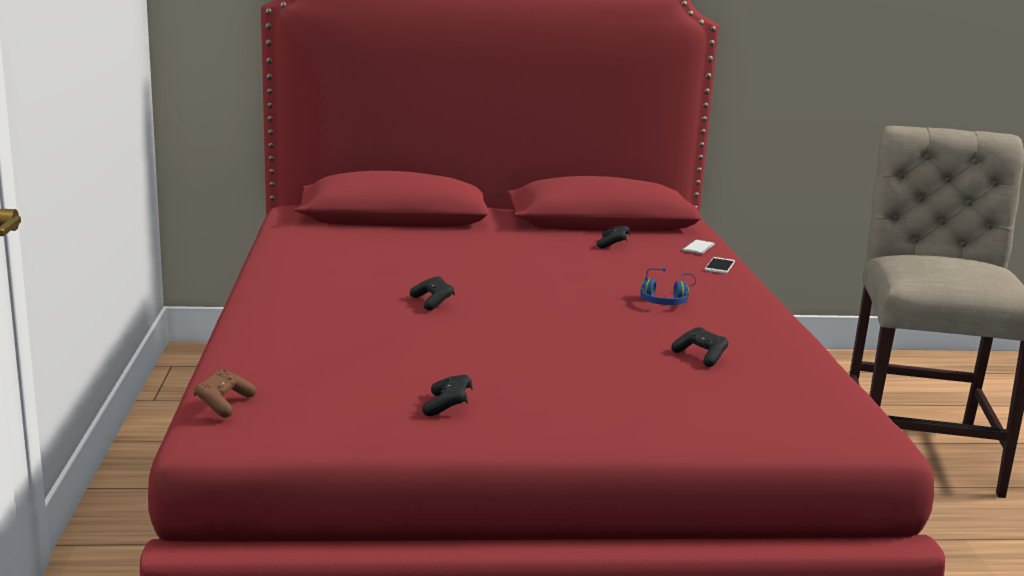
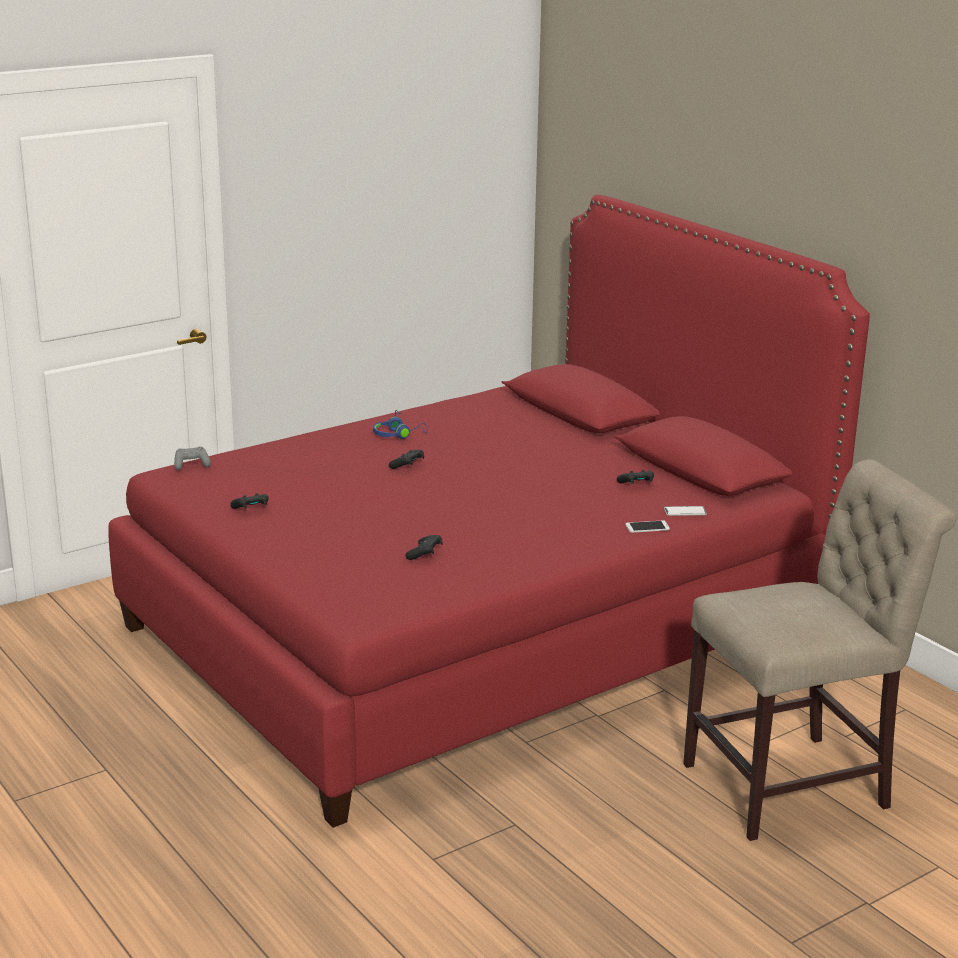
camera: 60 degrees right, 5 degrees up
(224, 404) = (191, 465): brown game controller -> grey game controller
(667, 300) = (526, 525): blue headphones -> blue headphones (398, 435)

